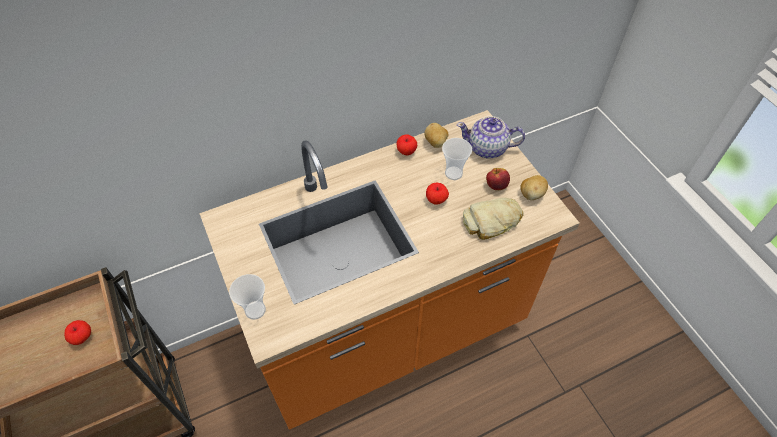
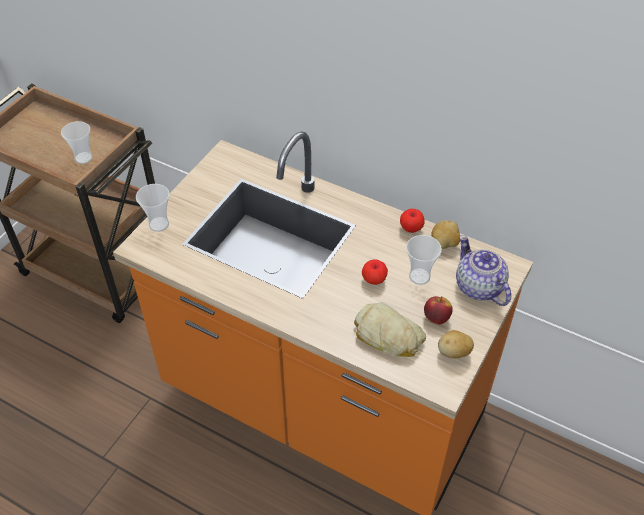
camera: 55 degrees right, 5 degrees down
(82, 337) = (83, 158): apple -> cup

